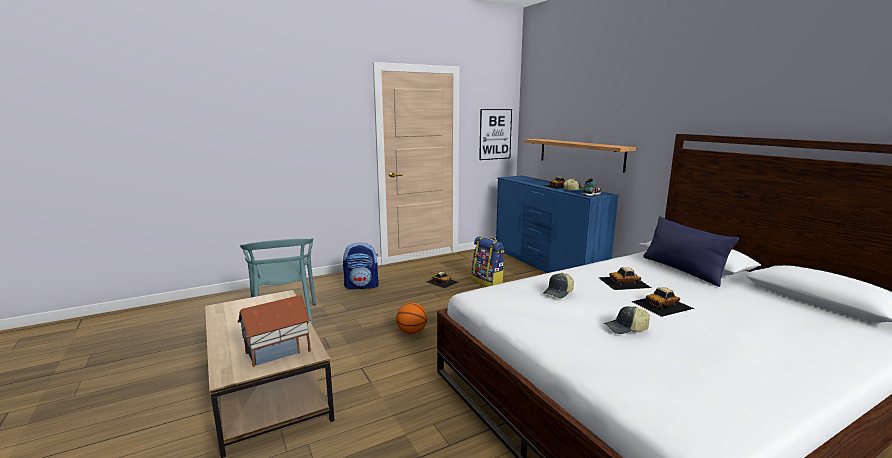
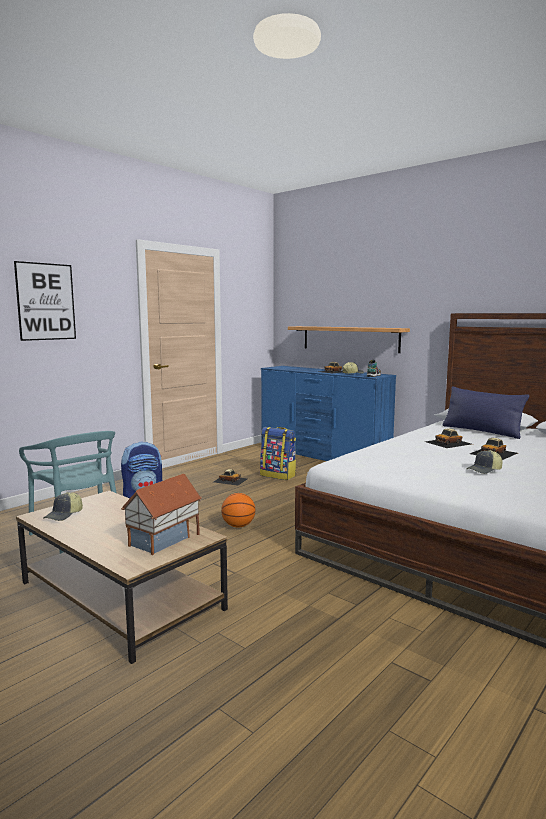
camera: 20 degrees left, 5 degrees down
(495, 134) = (253, 322): picture -> picture (46, 301)
(558, 293) = (407, 454): cap -> cap (64, 515)

